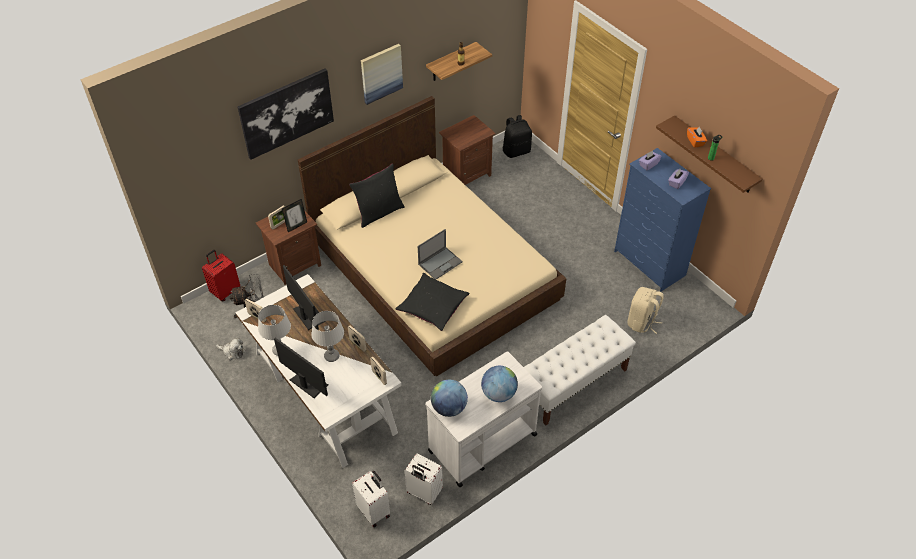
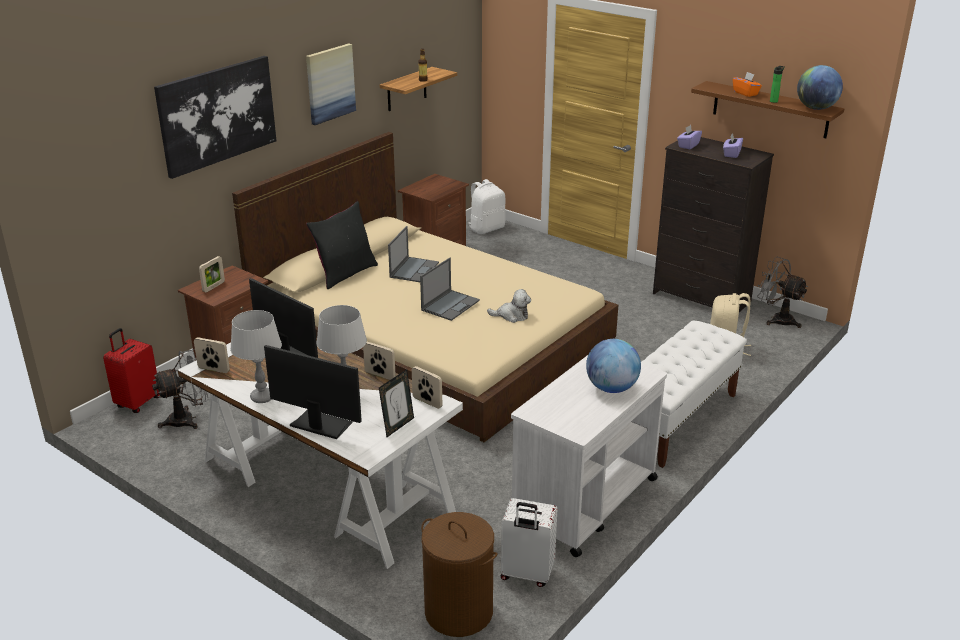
camera: 15 degrees left, 20 degrees down
(232, 352) = (166, 465): plush toy -> plush toy (512, 316)
(296, 226) = (239, 285): picture frame -> picture frame (397, 426)
(374, 511) = (459, 612): white suitcase -> brown laundry basket
(428, 217) = (414, 269): none -> laptop
(432, 306) = (459, 345): black pillow -> none
(449, 408) = (549, 413): globe -> globe (816, 108)
(516, 151) = (486, 228): black backpack -> white backpack
(649, 264) = (701, 298): blue dresser -> black dresser
(696, 298) = (777, 319): none -> grey fan

